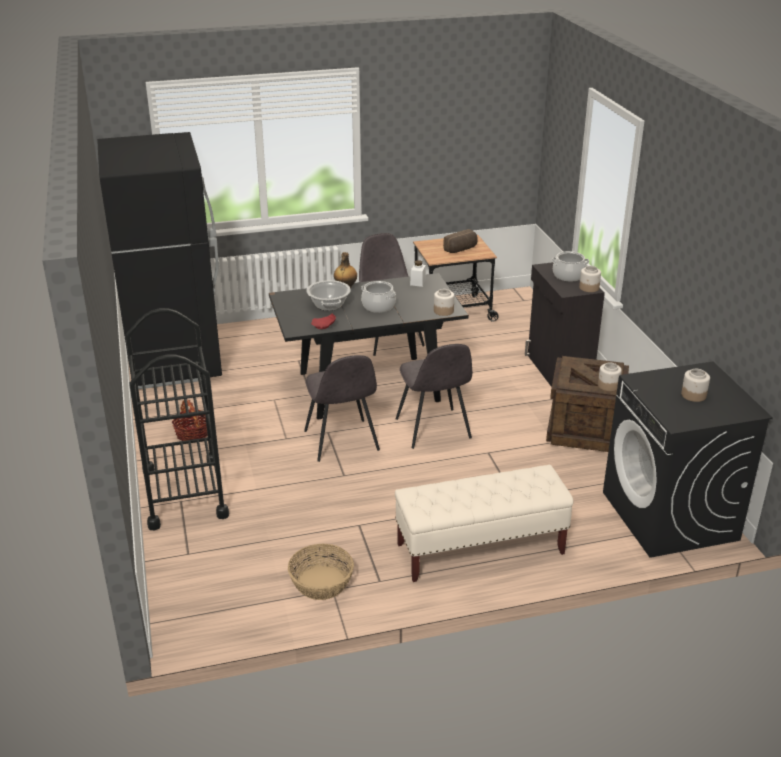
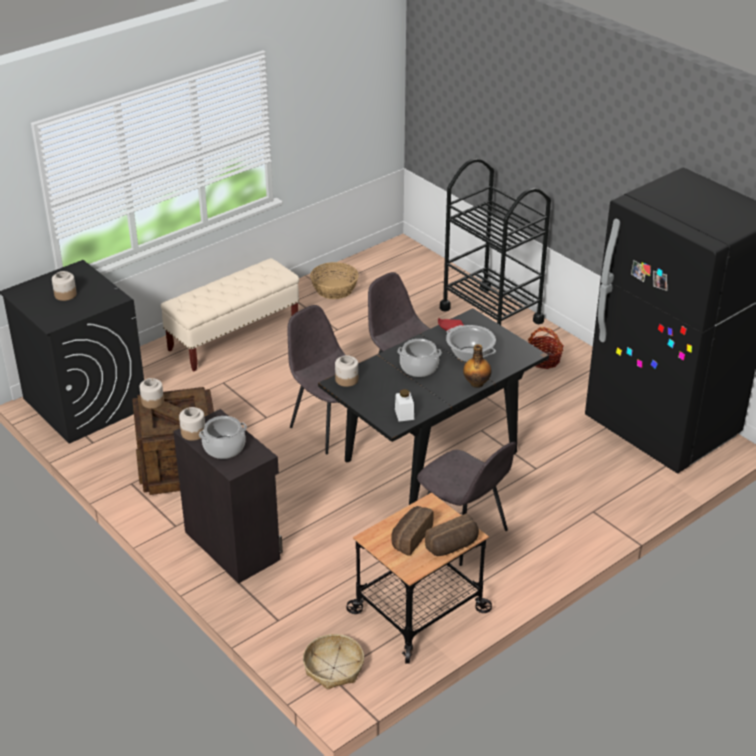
camera: 155 degrees right, 5 degrees up
(439, 241) = (453, 546): none -> bread
(520, 303) = (333, 667): none -> basket

